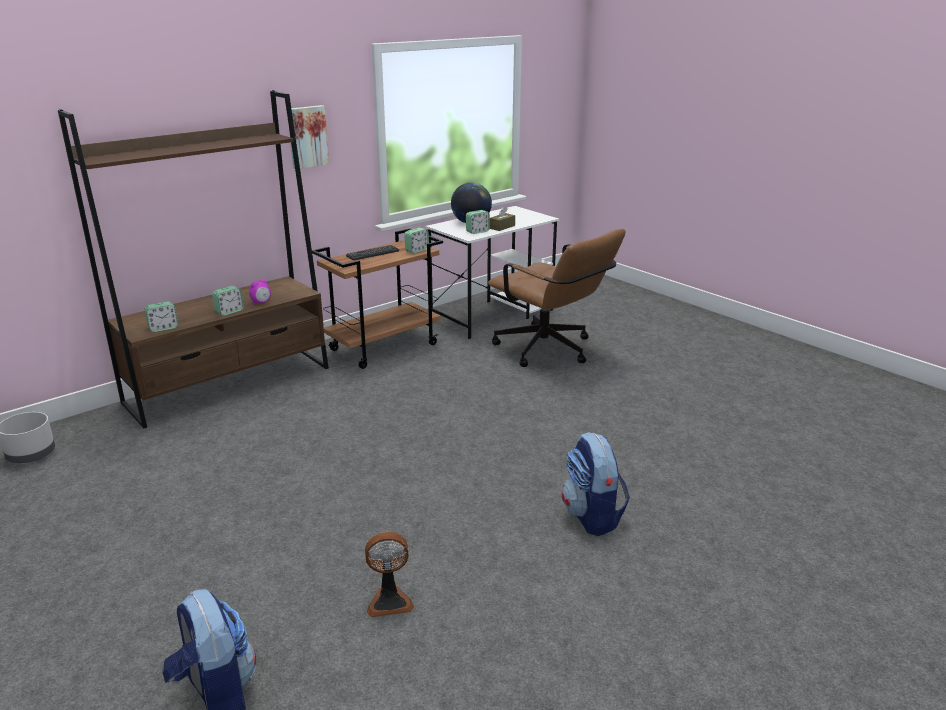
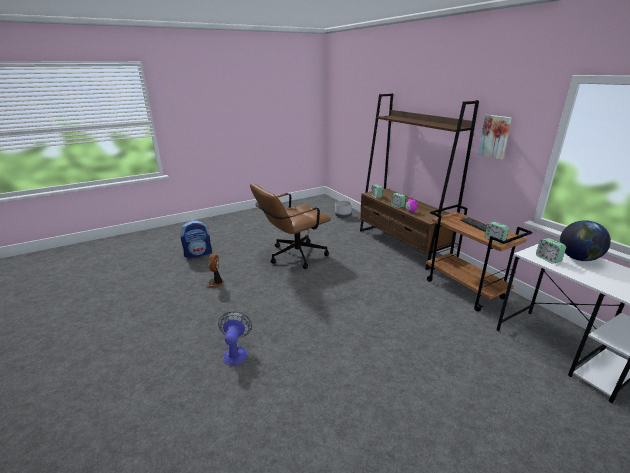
camera: 100 degrees right, 0 degrees up
(502, 227) = (576, 272): brown tissue box -> none
(550, 351) = (486, 379): brown office chair -> brown office chair (292, 256)
(592, 516) = (236, 352): backpack -> fan

